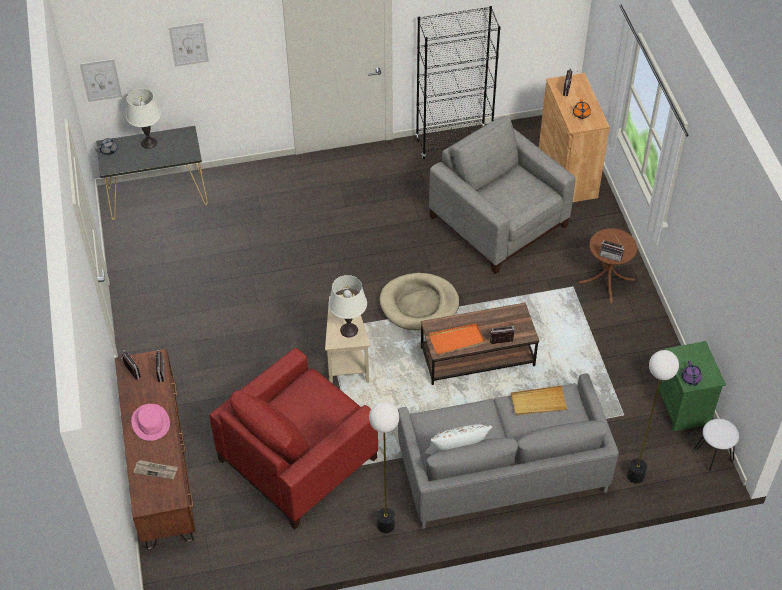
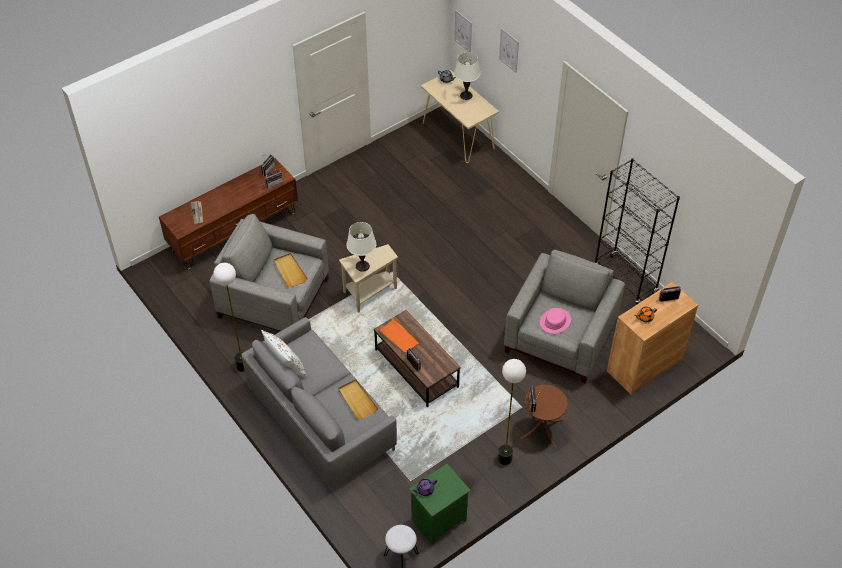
camera: 65 degrees right, 0 degrees up
(151, 423) = (232, 195): pink hat -> pink hat (555, 321)
(158, 196) = (458, 135): black console table -> beige console table
(298, 457) = (275, 298): red armchair -> grey armchair
(313, 403) = (289, 271): none -> beige tray
(419, 304) = (446, 316): beige dog bed -> none
(635, 476) = (355, 505): floor lamp -> floor lamp (504, 458)

